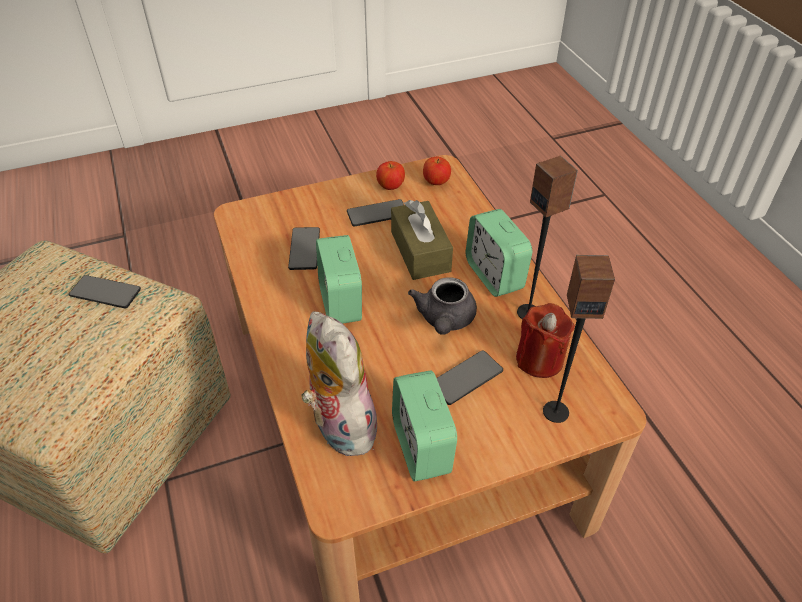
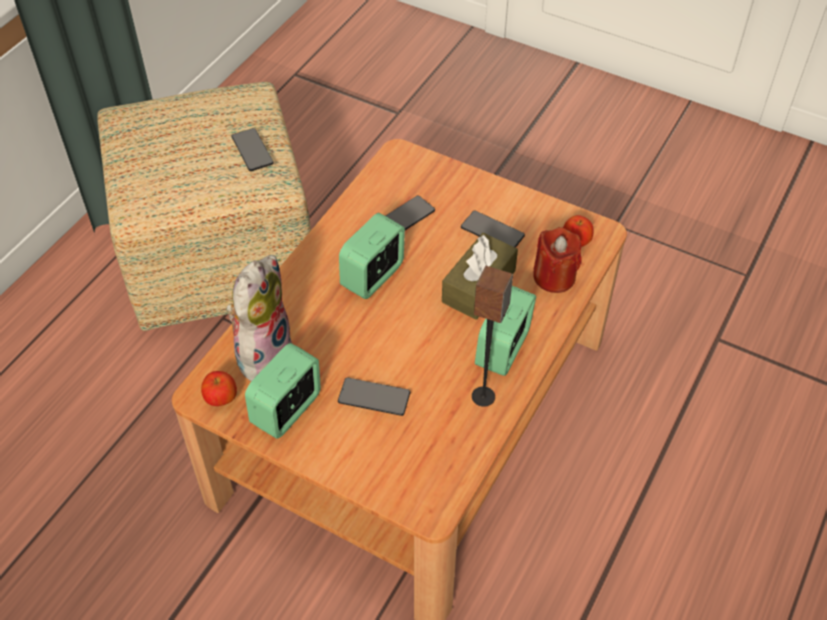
camera: 50 degrees right, 5 degrees up
(391, 187) = (535, 218): apple -> apple (221, 399)
(445, 320) = (419, 349): grey teapot -> none
(539, 359) = (438, 432): red candle -> red candle (554, 277)
(555, 411) = (395, 472): speaker -> none

